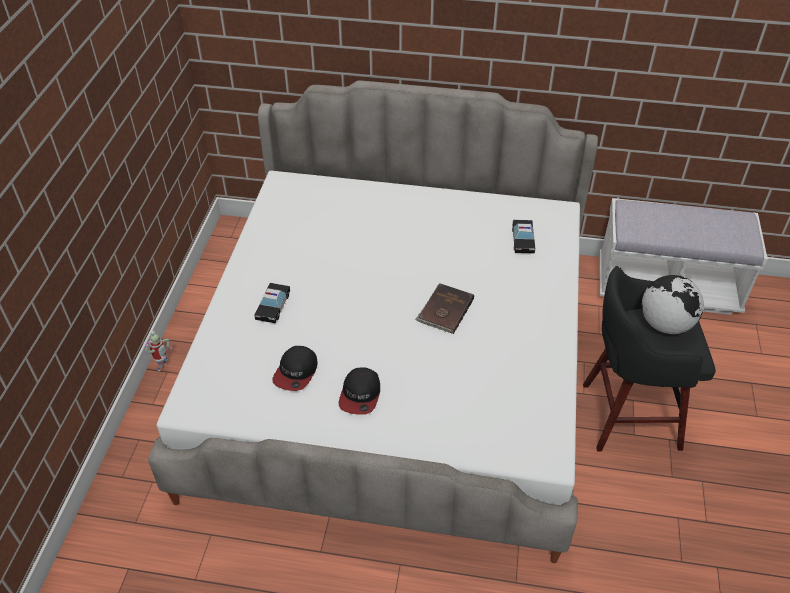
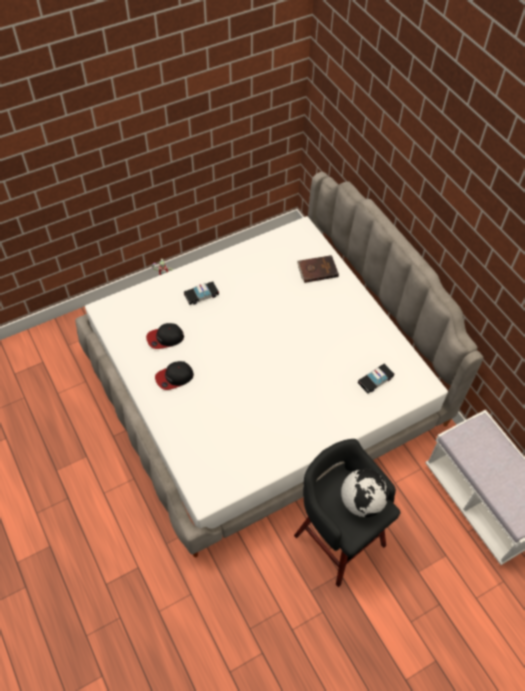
camera: 50 degrees right, 10 degrees up
(445, 310) = (273, 377): brown book -> brown book (317, 269)

